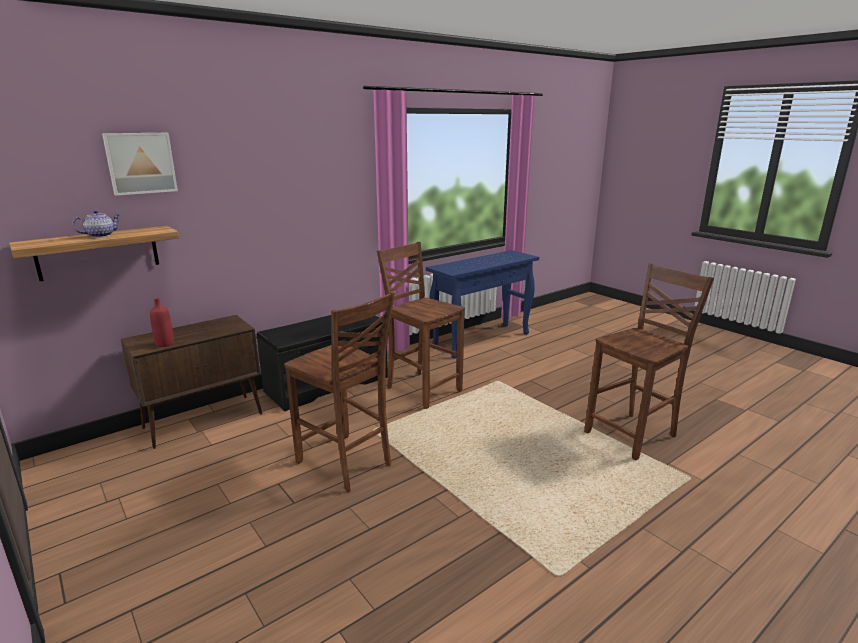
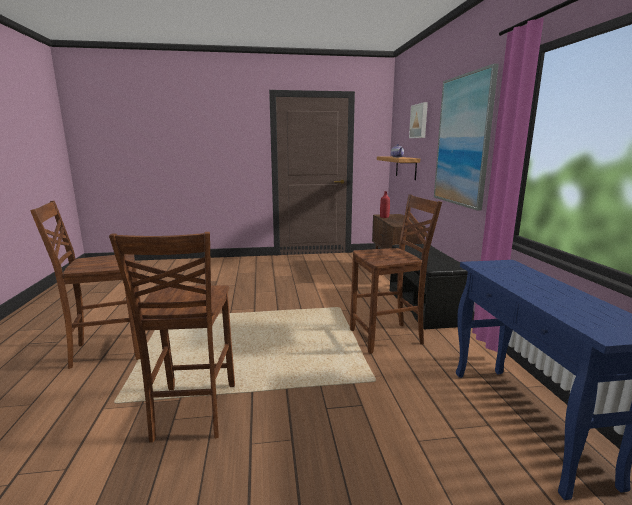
camera: 120 degrees right, 5 degrees down
(294, 187) = (463, 141): none -> picture
(345, 464) = (311, 295): brown chair -> brown chair (107, 351)

